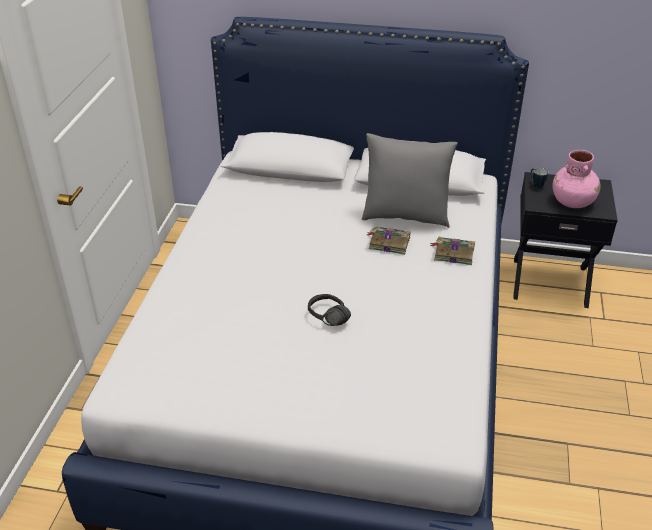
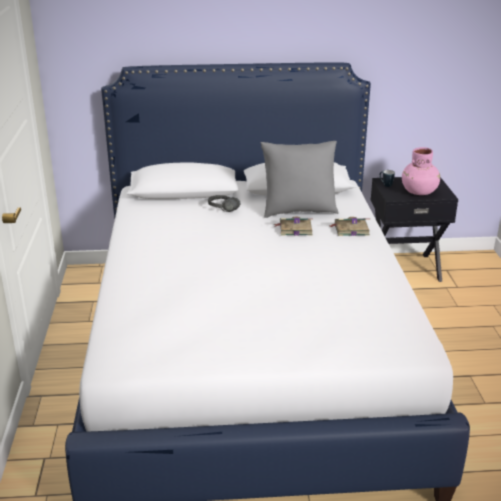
camera: 15 degrees left, 10 degrees down
(324, 320) = (269, 286): black headphones -> black headphones (221, 210)

